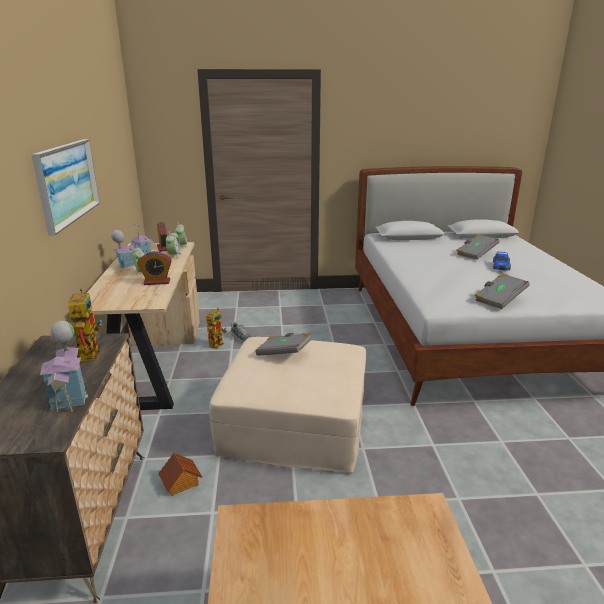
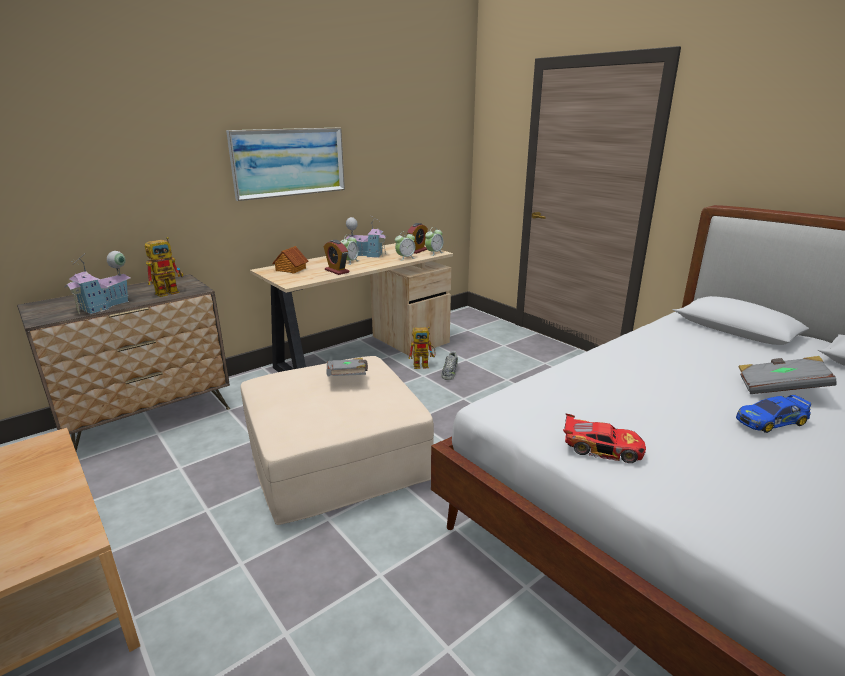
camera: 55 degrees right, 0 degrees up
(180, 483) = (208, 437): toy house -> toy house (290, 269)
(499, 300) = (602, 448): grey book -> toy car

